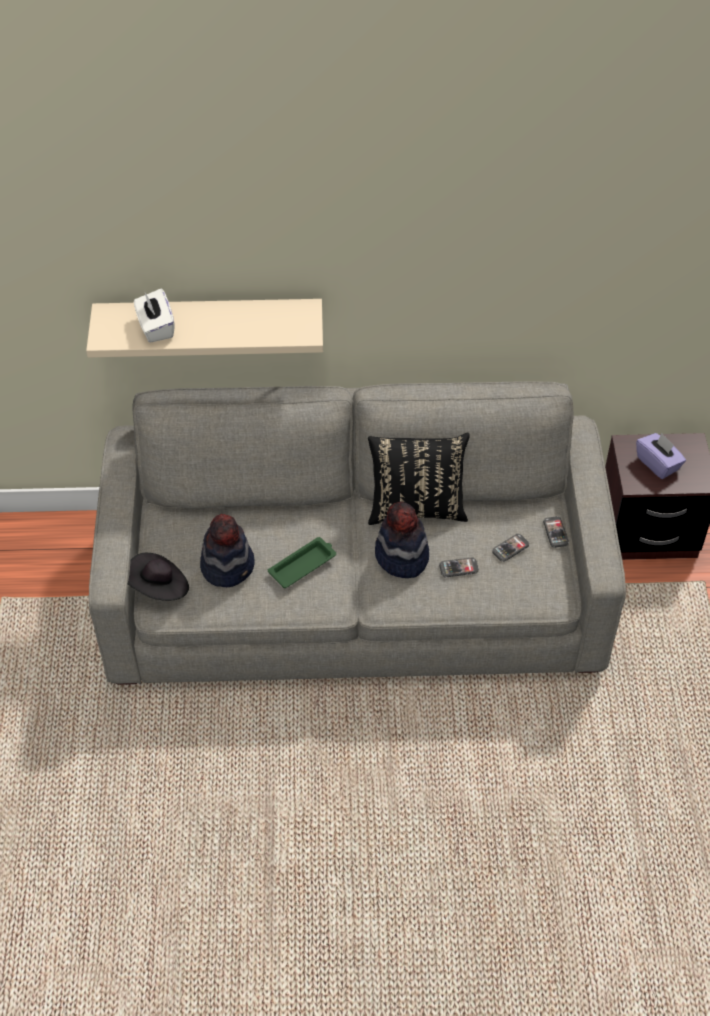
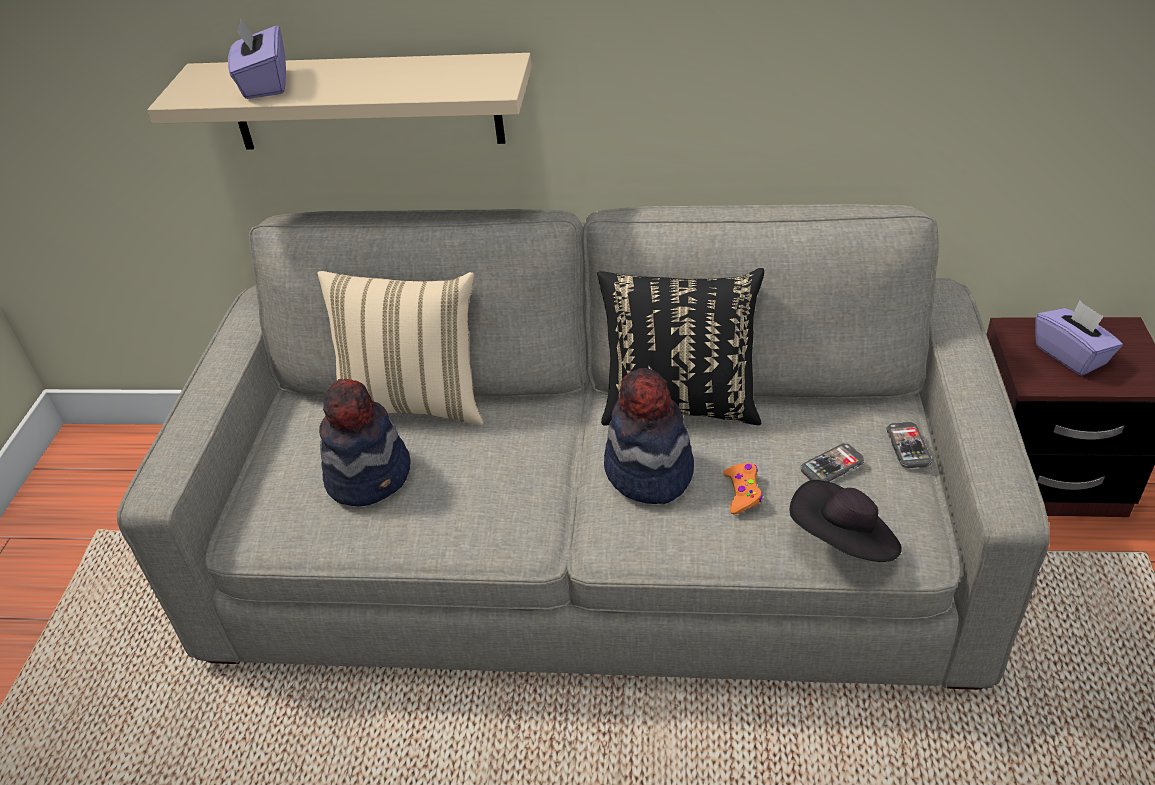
camera: 10 degrees right, 10 degrees down
(155, 327) = (264, 84): white tissue box -> purple tissue box
(158, 588) = (254, 504): black hat -> black hat (844, 542)
(243, 512) = (414, 403): none -> beige pillow
(303, 565) = (488, 478): green tray -> none
(458, 568) = (742, 492): phone -> orange game controller

